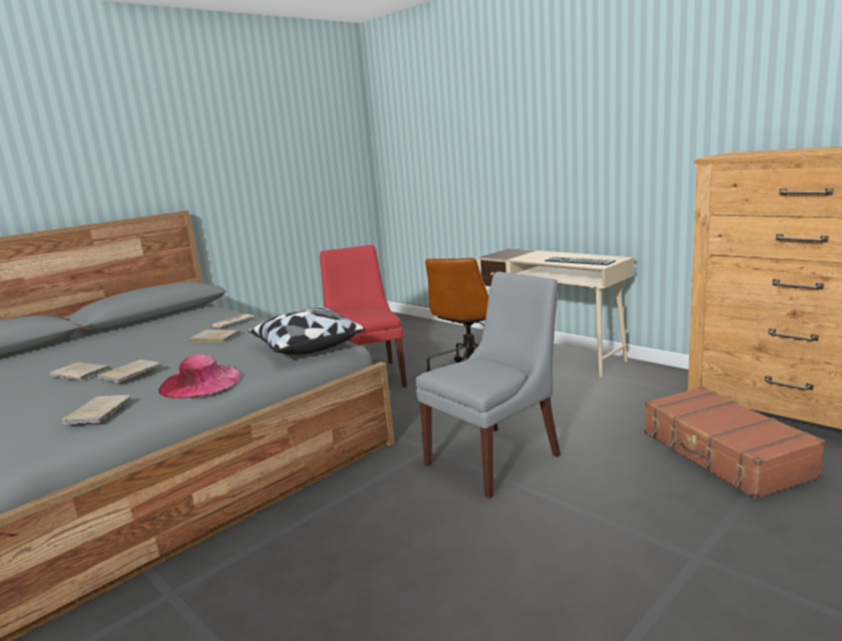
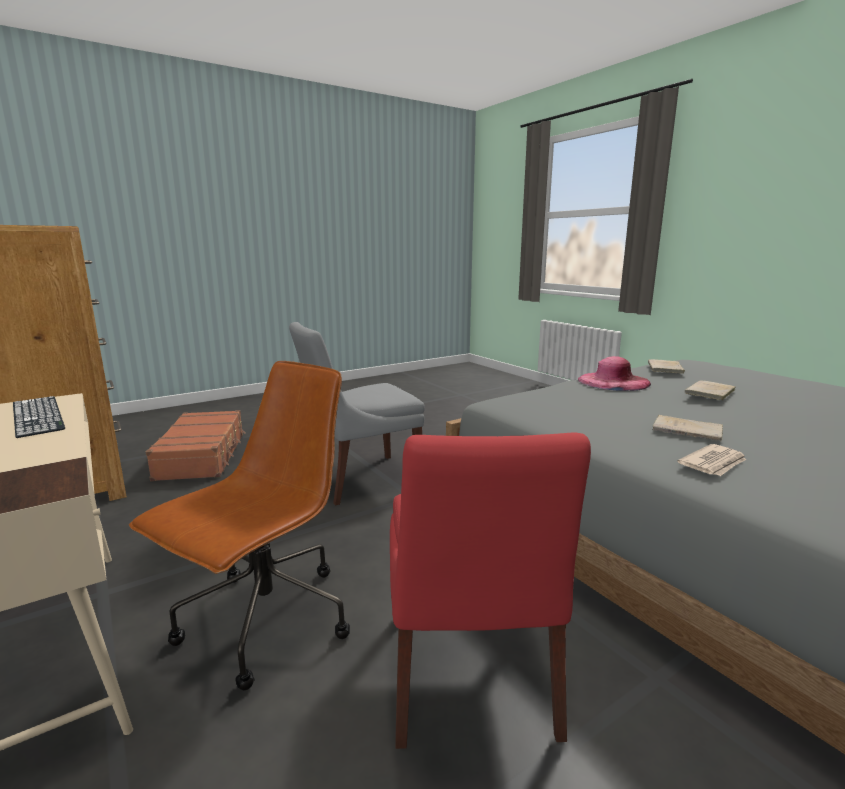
camera: 170 degrees left, 0 degrees up
(81, 373) = (778, 399): beige book -> none
(306, 346) = (534, 402): pillow -> none

